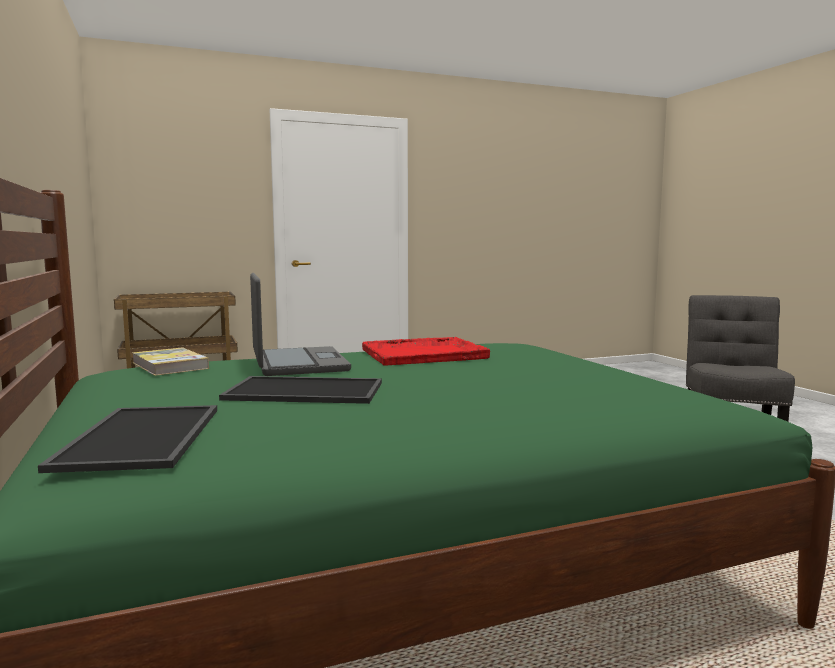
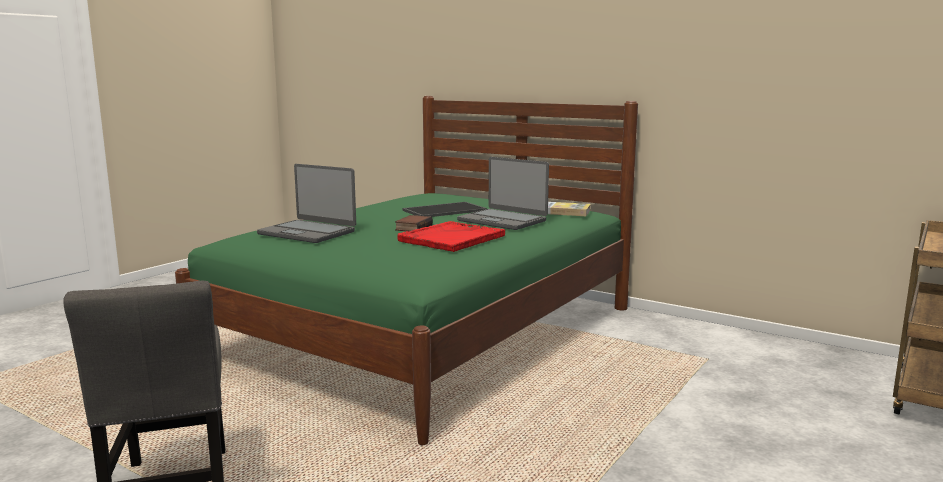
camera: 145 degrees right, 5 degrees up
(144, 437) = (445, 196): tray -> none
(433, 371) = (413, 227): none -> book
(594, 384) = (308, 232): none -> laptop

